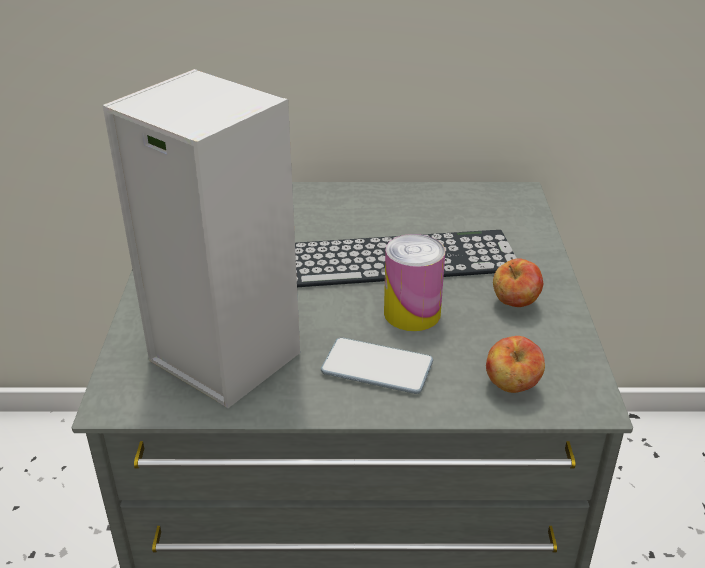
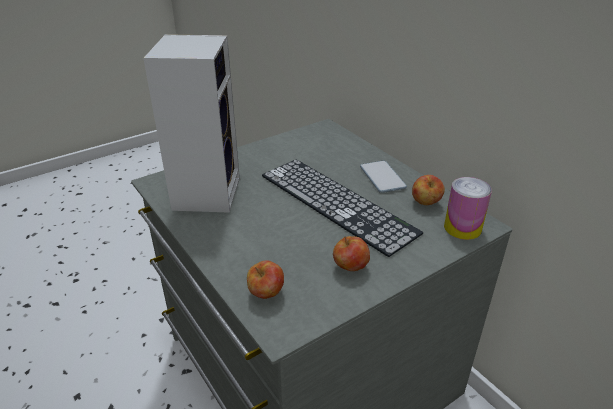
camera: 55 degrees right, 0 degrees up
(377, 367) = (239, 240): phone -> phone (382, 177)
(412, 313) = (299, 233): can -> can (462, 228)
(445, 205) = (425, 203): none -> apple

